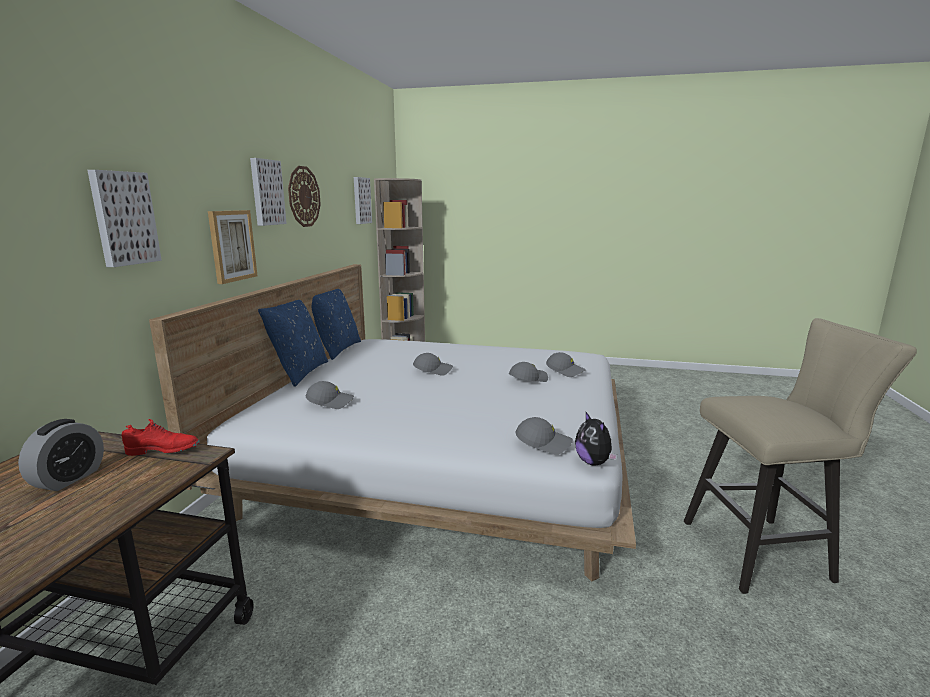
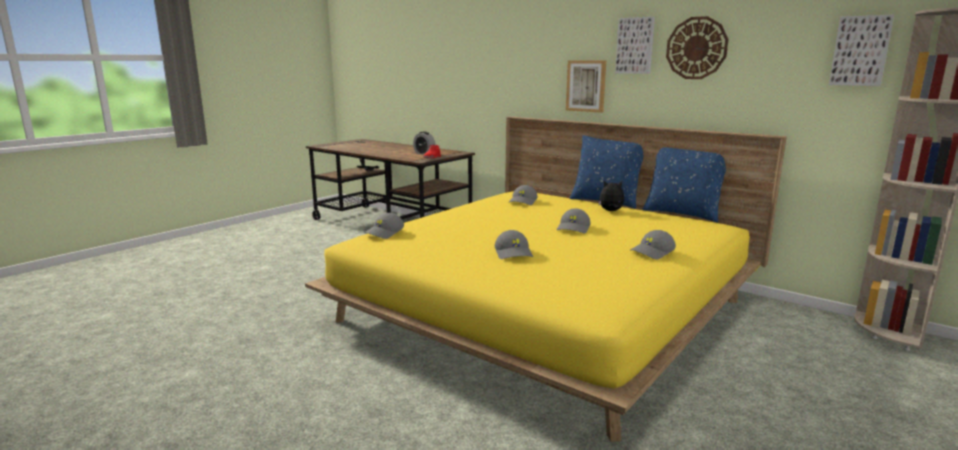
camera: 115 degrees right, 0 degrees up
(123, 218) = (515, 63): picture -> none
(446, 456) = (545, 310): white bed -> yellow bed
(565, 371) = (525, 274): grey cap -> grey cap (653, 252)
(594, 462) = (346, 243): plush toy -> plush toy (611, 211)
(765, 551) = (252, 400): beige stool -> none

